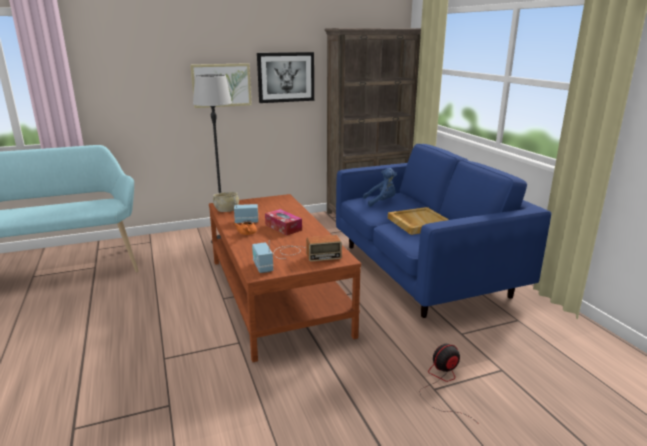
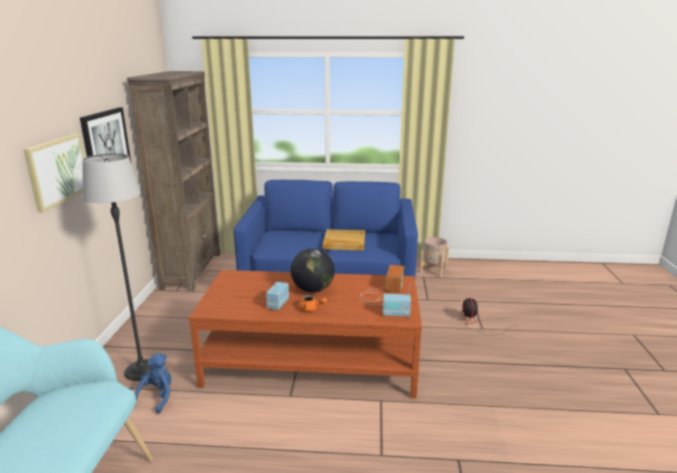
camera: 65 degrees left, 0 degrees up
(227, 210) = (230, 309): beige bowl -> none
(283, 227) = (313, 289): tissue box -> globe
(381, 202) = (282, 242): blue plush toy -> blue plush toy (157, 397)
(546, 324) = (433, 270): none -> beige planter

